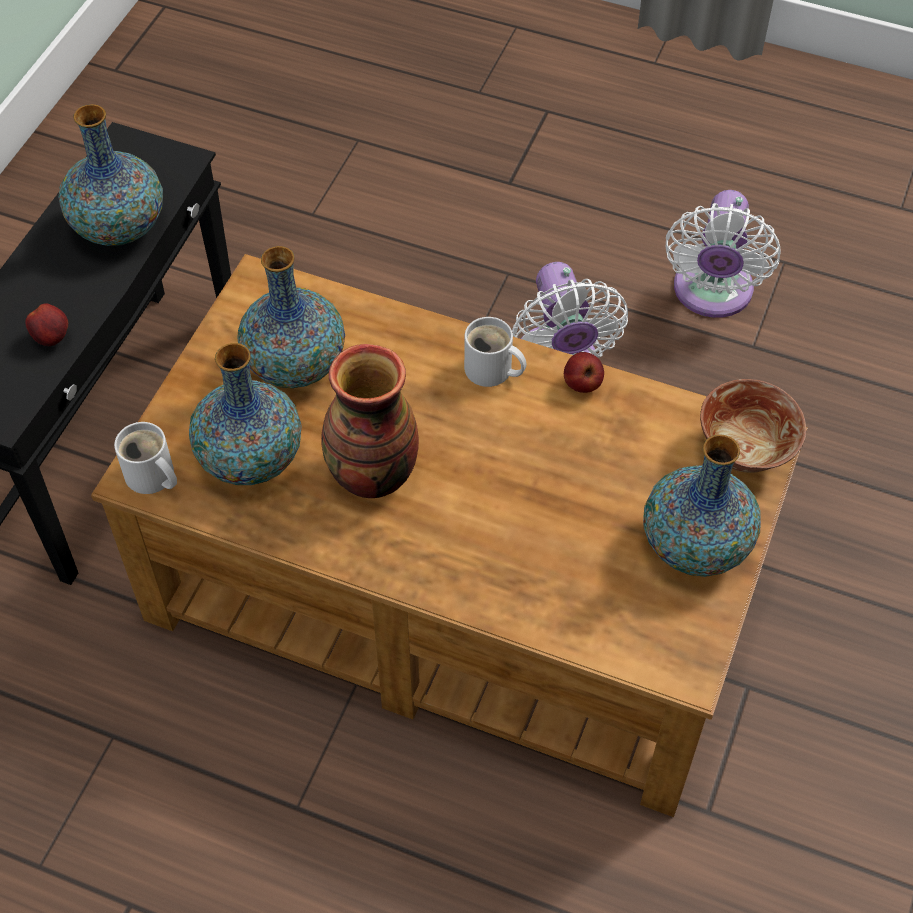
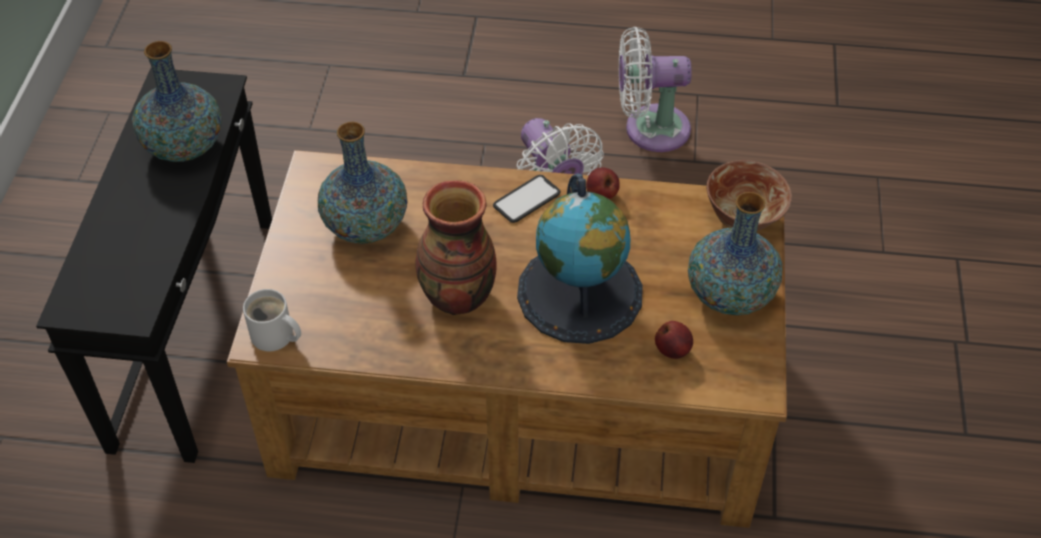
camera: 15 degrees left, 5 degrees down
(52, 338) = (156, 243): apple -> apple (673, 350)
(250, 458) = (353, 305): vase -> none
(491, 371) = (526, 199): white mug -> phone
(516, 502) = (580, 293): none -> globe
(711, 294) = (650, 129): white fan -> white fan turned 90 degrees clockwise

